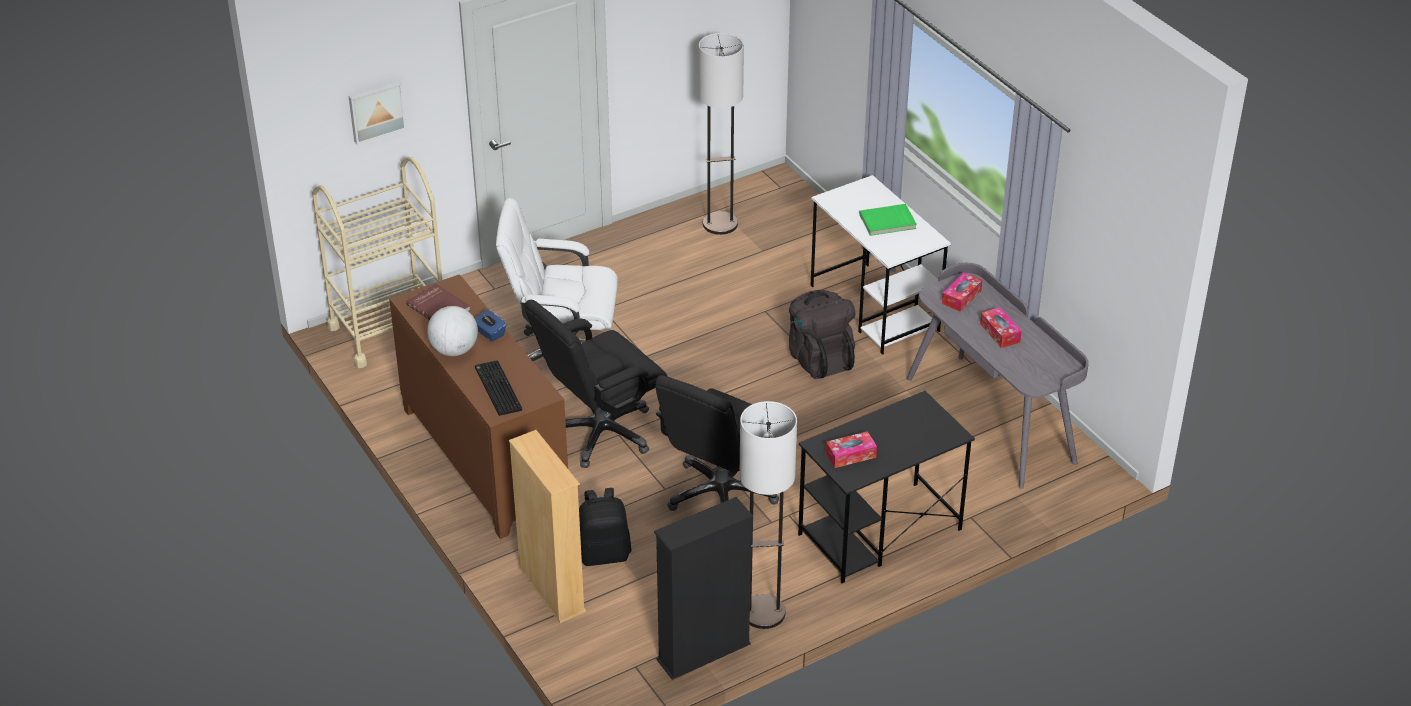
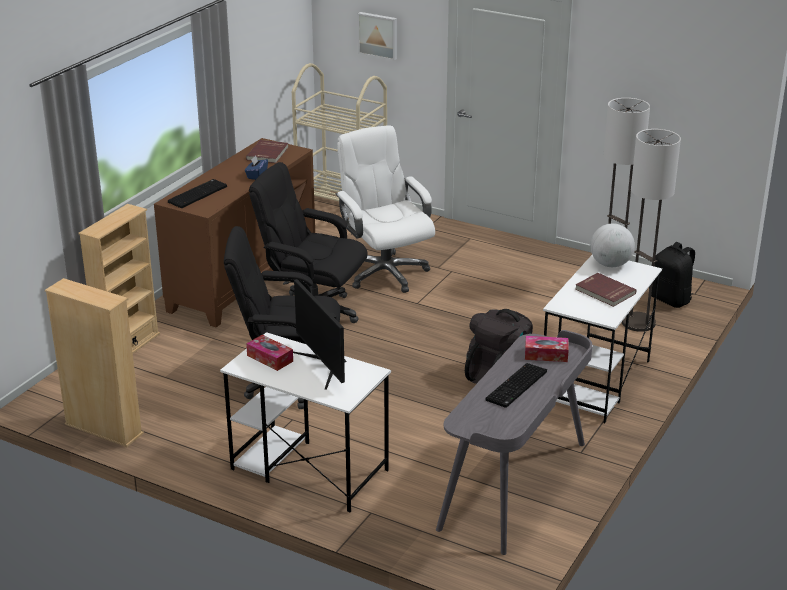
camera: 60 degrees right, 10 degrees down
(454, 350) = (226, 170): globe -> globe (610, 264)
(604, 553) = (182, 355): black backpack -> black backpack (670, 299)
(704, 652) = (104, 429): black bookcase -> beige bookcase
(764, 612) = (168, 442): floor lamp -> floor lamp (638, 323)
(879, 532) = (308, 469): black desk -> white desk
(888, 222) = (604, 292): green book -> red book
(889, 427) = (324, 366): none -> monitor
(1000, 333) = (517, 387): tissue box -> keyboard

